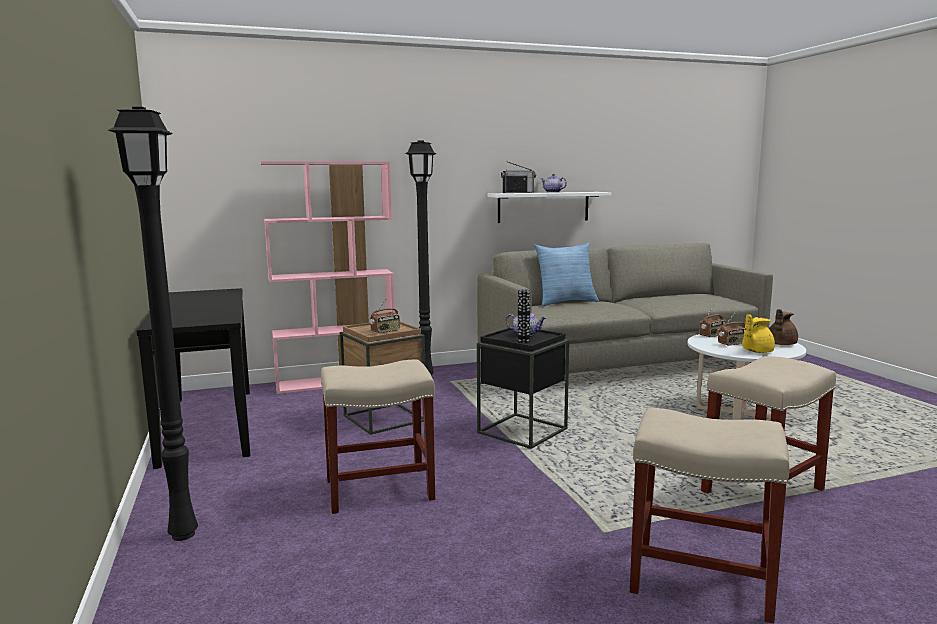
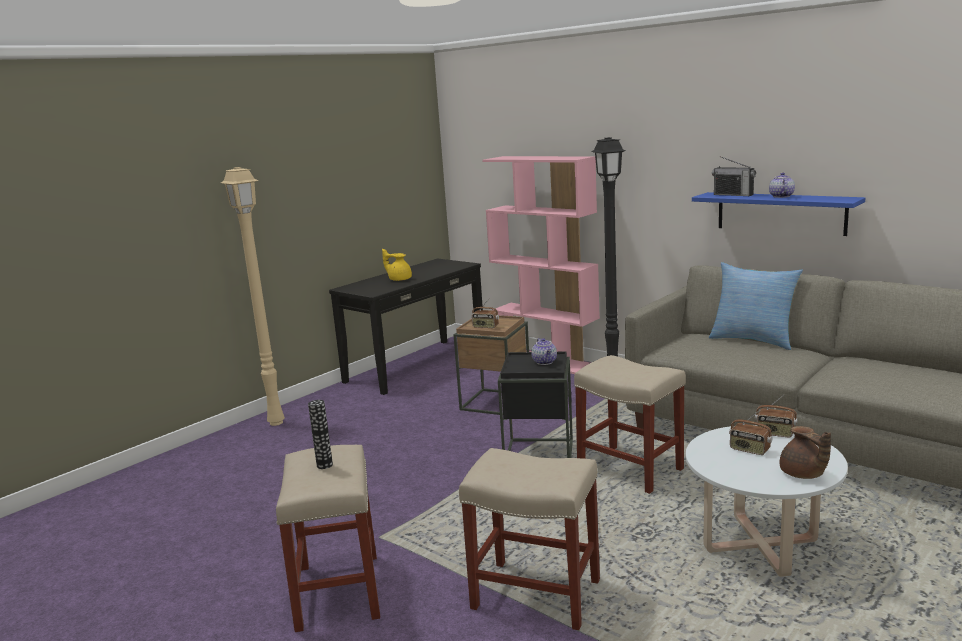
camera: 60 degrees right, 5 degrees up
(182, 534) = (277, 422): black floor lamp -> beige floor lamp
(381, 489) = (376, 445): beige stool -> beige stool (631, 469)
(523, 341) = (517, 367): vase -> vase (324, 465)
(543, 207) = (780, 213): white shelf -> blue shelf
(756, 351) = (733, 467): yellow teapot -> yellow teapot (399, 279)
(780, 344) = (803, 474): brown teapot -> brown teapot turned 120 degrees counterclockwise

